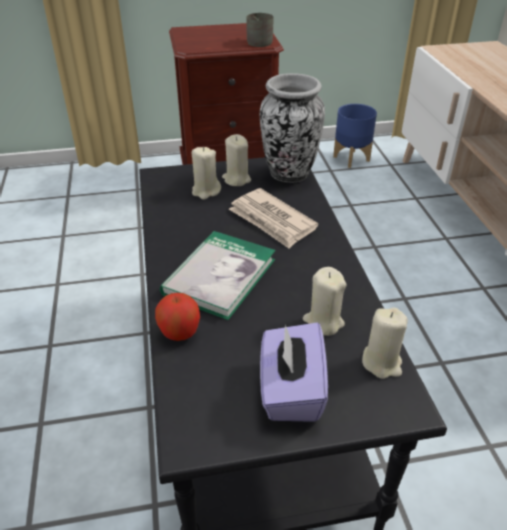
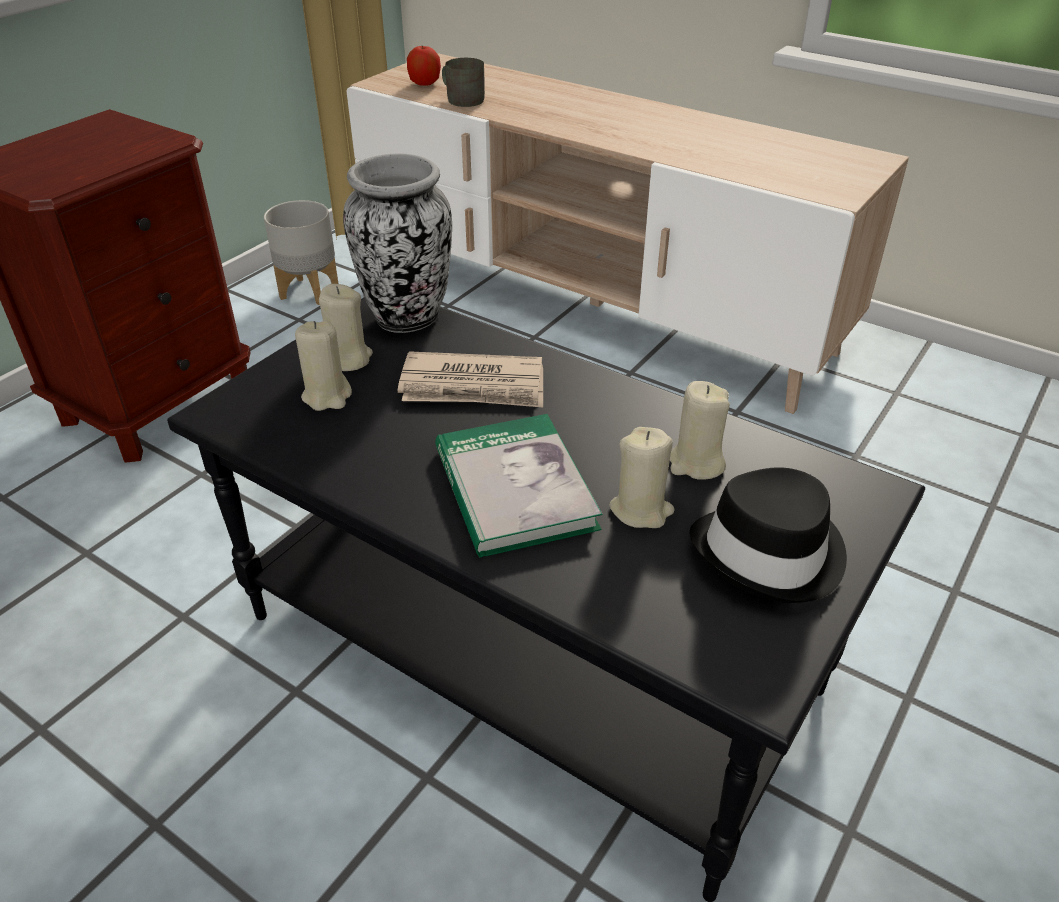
camera: 45 degrees left, 0 degrees up
(179, 332) = (570, 582): apple -> apple (424, 84)
(259, 41) = (153, 141): grey mug -> grey mug (462, 99)
(291, 391) = (771, 553): purple tissue box -> black hat
(352, 158) = (309, 290): blue planter -> grey planter
(382, 362) = (801, 465): beige candle -> beige candle (641, 510)

